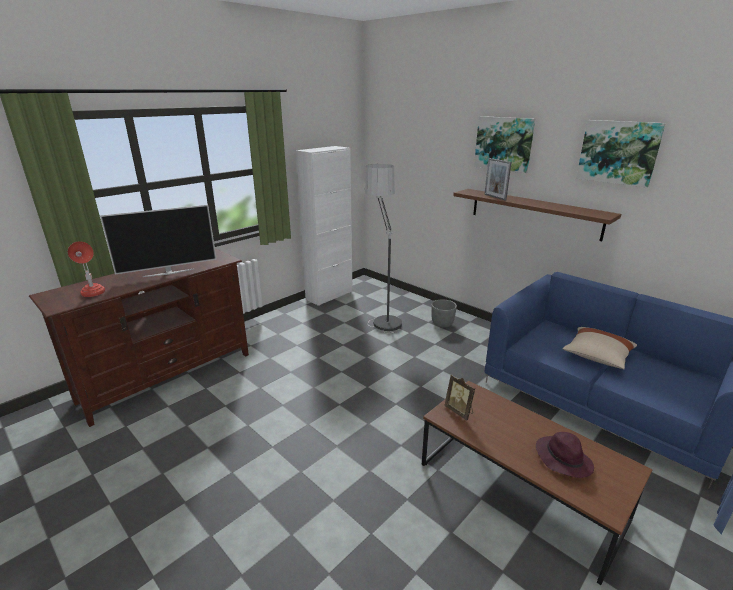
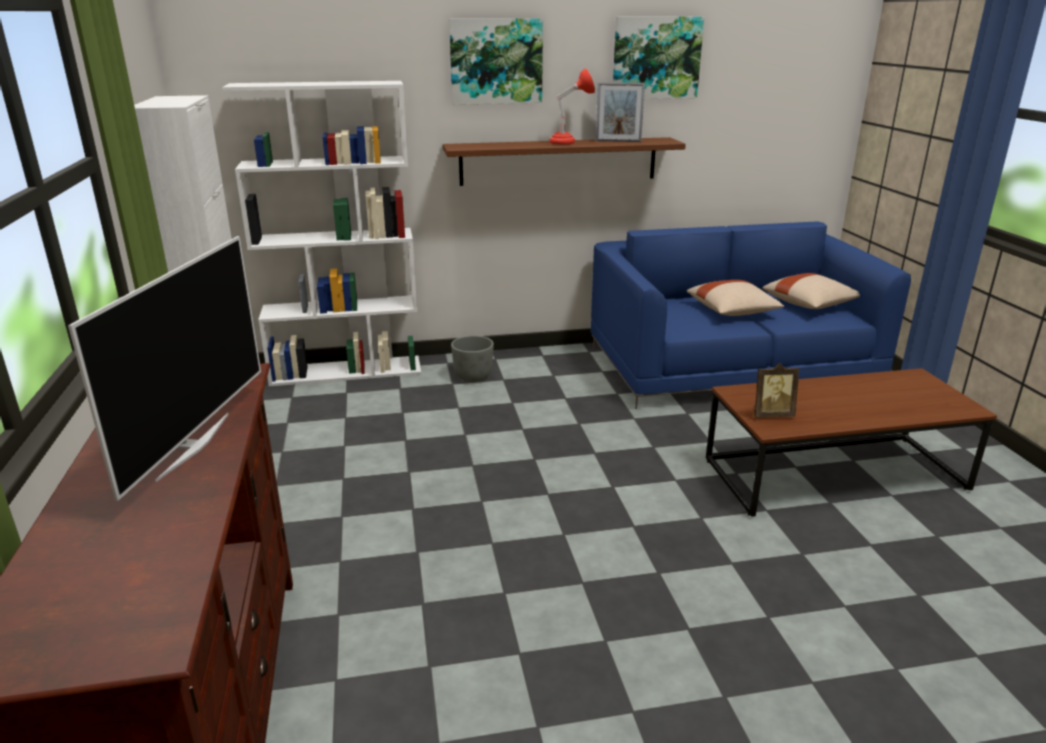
camera: 55 degrees left, 0 degrees up
(93, 295) = (160, 570): red table lamp -> red table lamp (570, 143)
(381, 314) = (375, 407): floor lamp -> none
(401, 295) = (347, 371): none -> white bookcase
(495, 197) = (514, 146): picture frame -> picture frame (618, 141)
(562, 458) = (887, 397): purple hat -> none
(674, 384) = (810, 305): none -> beige pillow

